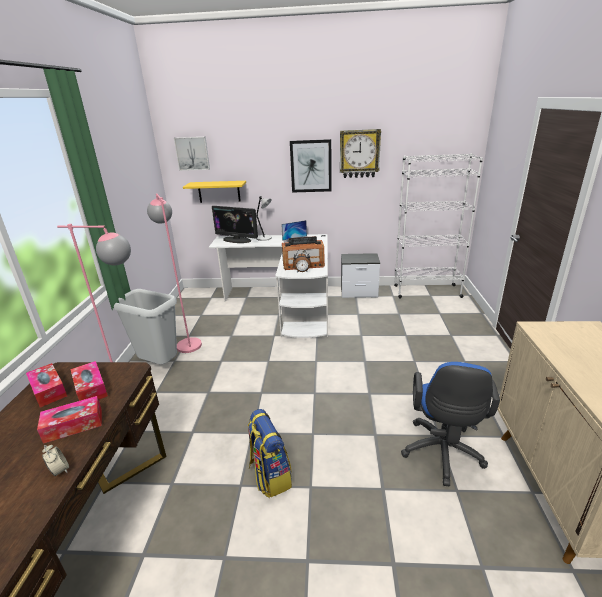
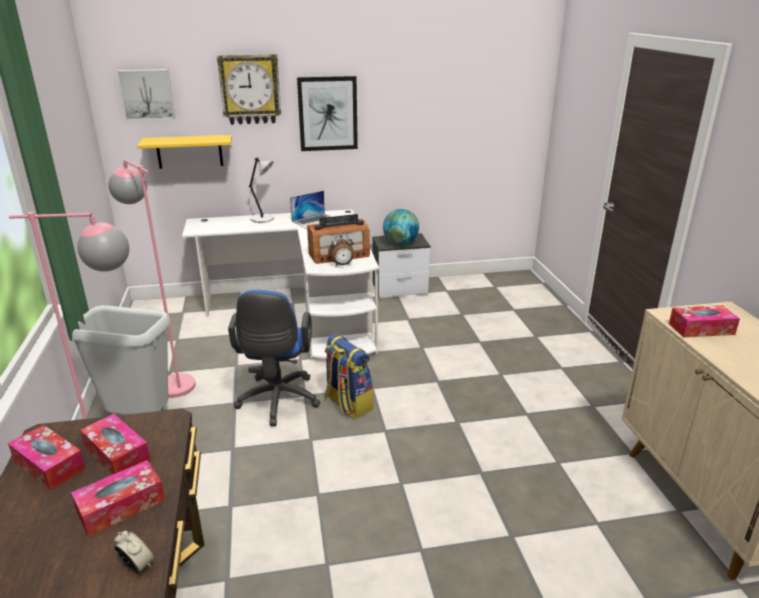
camera: 15 degrees left, 0 degrees up
(237, 240) = (222, 223): monitor -> none
(269, 476) = (362, 545): backpack -> backpack (347, 403)
(359, 153) = (395, 96): wall clock -> wall clock (250, 89)
(359, 260) = (400, 243): none -> globe
(426, 291) = (488, 281): white bookcase -> none
(442, 455) = (568, 485): blue office chair -> blue office chair (277, 402)
(561, 342) = (701, 329): none -> tissue box

